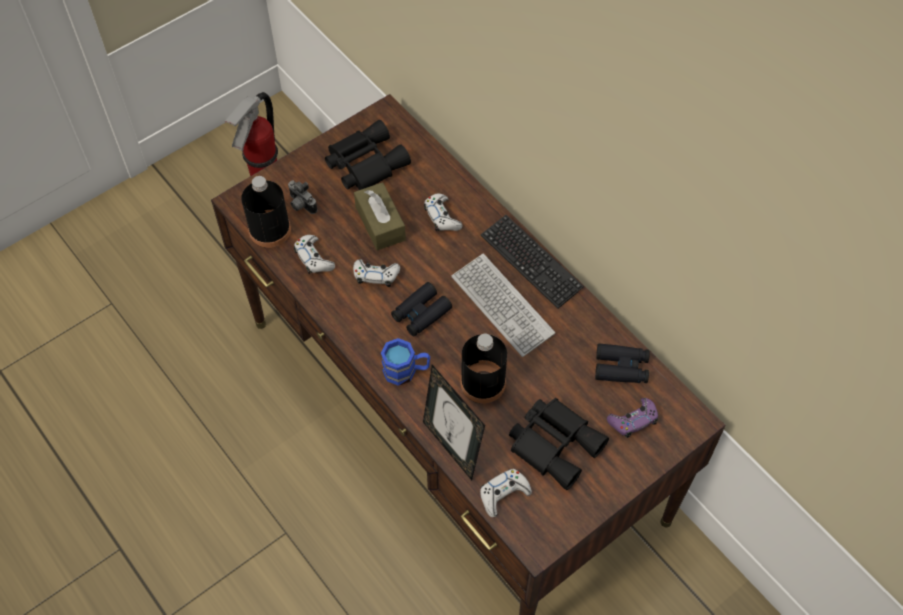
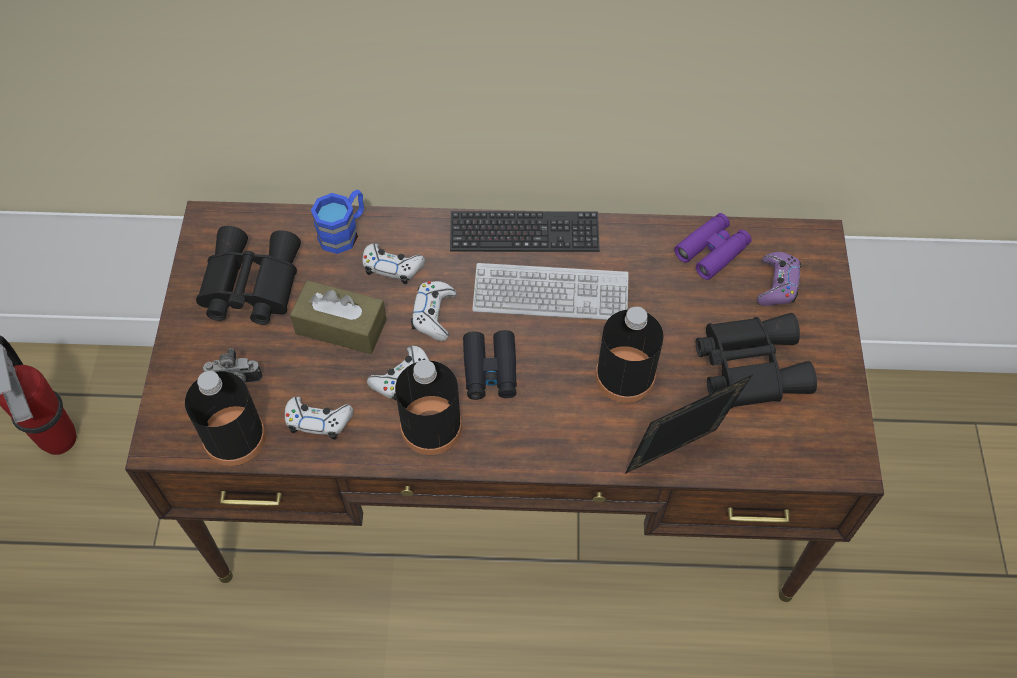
camera: 50 degrees left, 0 degrees up
(358, 312) = (431, 427): none -> black bottle
(406, 371) = (546, 434): blue mug -> blue mug (344, 231)
(452, 447) = (675, 458): picture frame -> picture frame turned 150 degrees clockwise
(503, 494) = (769, 452): white game controller -> white game controller (434, 314)
(621, 367) = (712, 251): black binoculars -> purple binoculars

